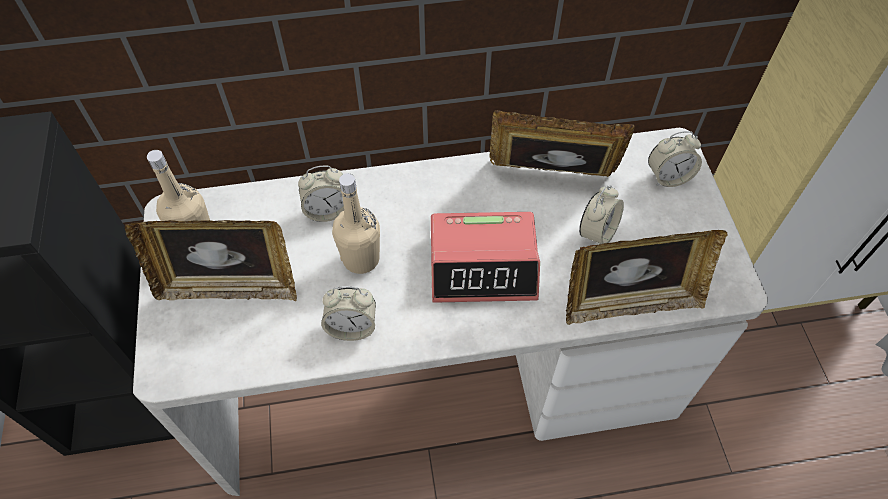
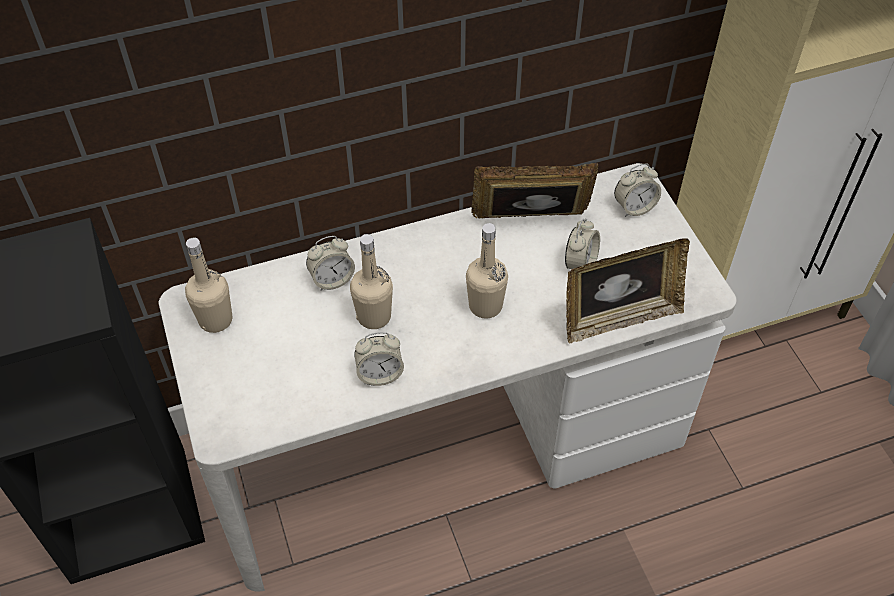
camera: 10 degrees left, 5 degrees down
(229, 287) = (259, 358): picture frame -> none
(483, 265) = (485, 306): alarm clock -> beige bottle

